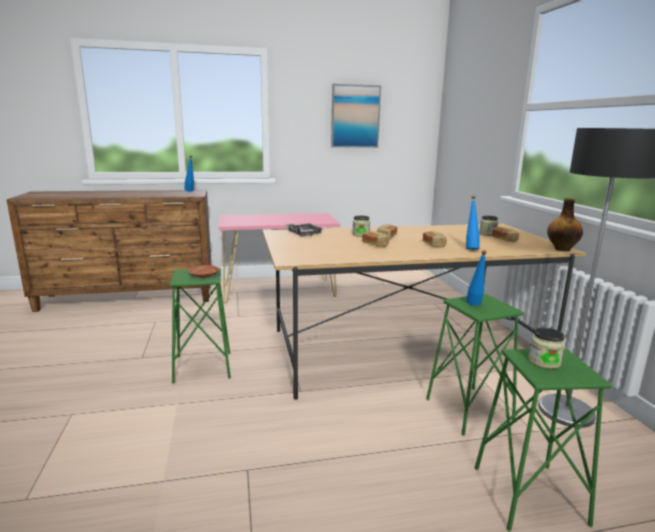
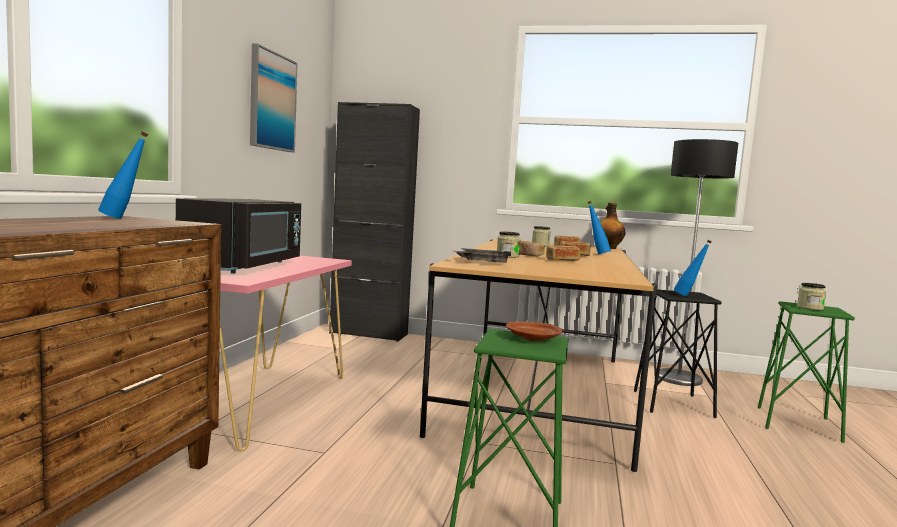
camera: 65 degrees left, 10 degrees down
(269, 218) = (246, 266): none -> black microwave
(430, 282) = (369, 333): none -> black cabinet
(468, 410) = (673, 404): green stool -> black stool

